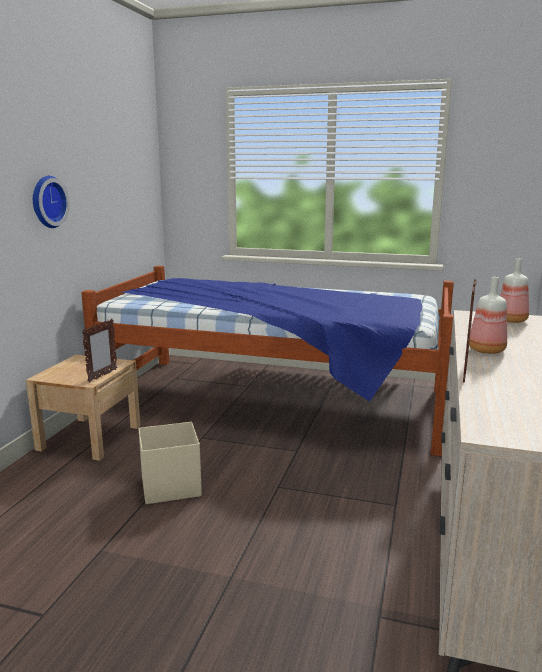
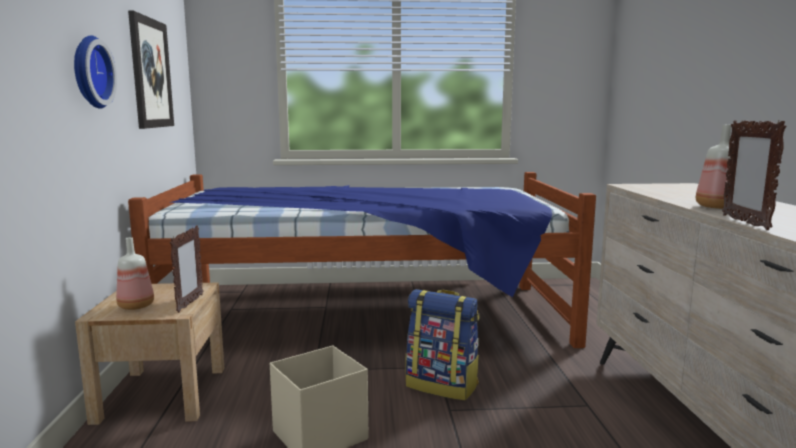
camera: 20 degrees left, 5 degrees down
(112, 190) = (150, 73): none -> picture
(289, 467) = (443, 385): none -> backpack
(512, 320) = (677, 187): bottle -> bottle (137, 306)

